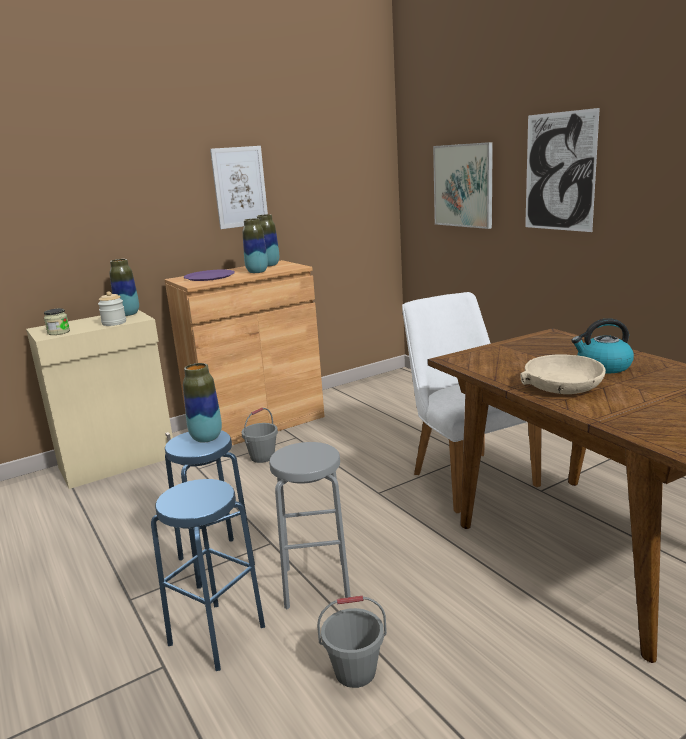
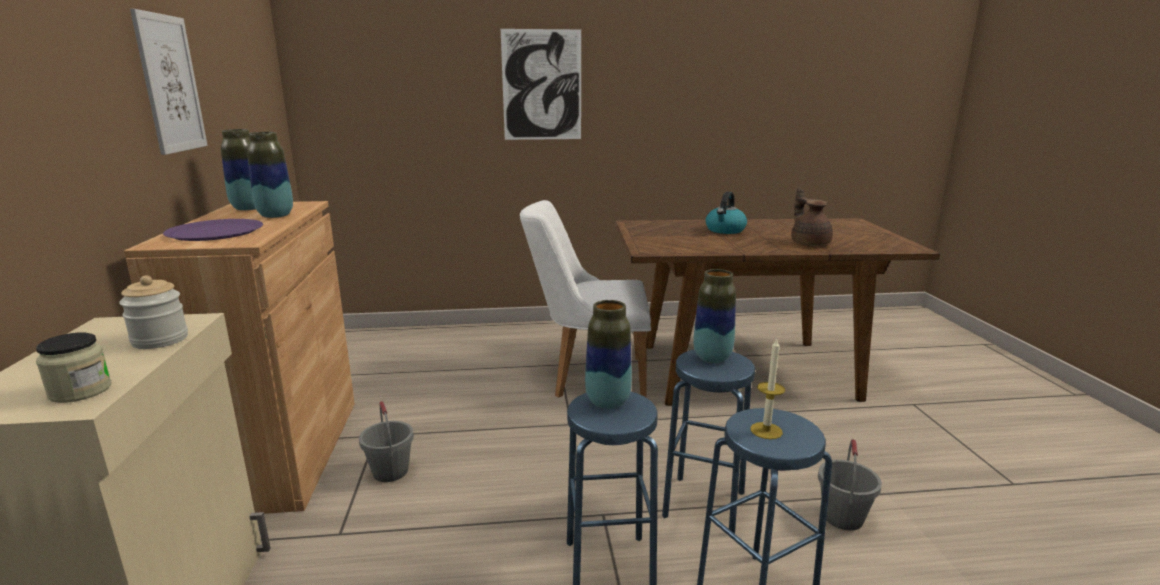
camera: 65 degrees left, 0 degrees up
(128, 314) = (123, 326): vase -> vase (712, 358)
(193, 494) = (766, 430): none -> candle
(316, 584) = (704, 504): grey stool -> blue stool
(463, 185) = (410, 99): picture -> none
(563, 386) = (752, 244): beige bowl -> none
(624, 408) = (809, 243): none -> brown teapot

